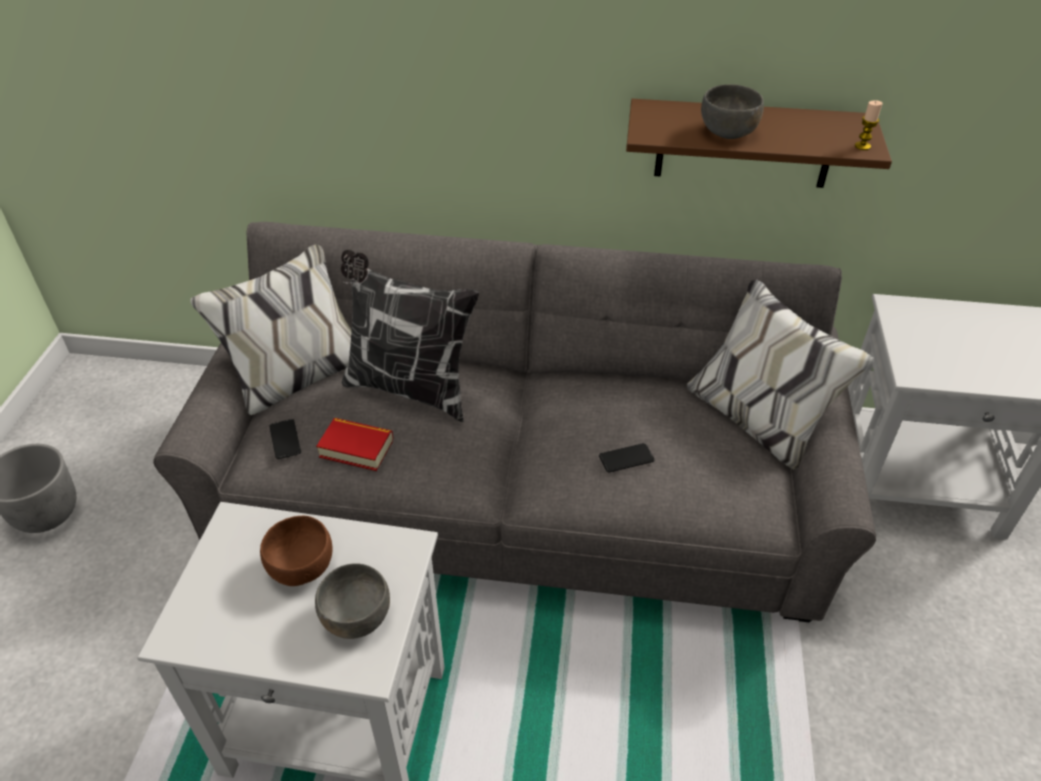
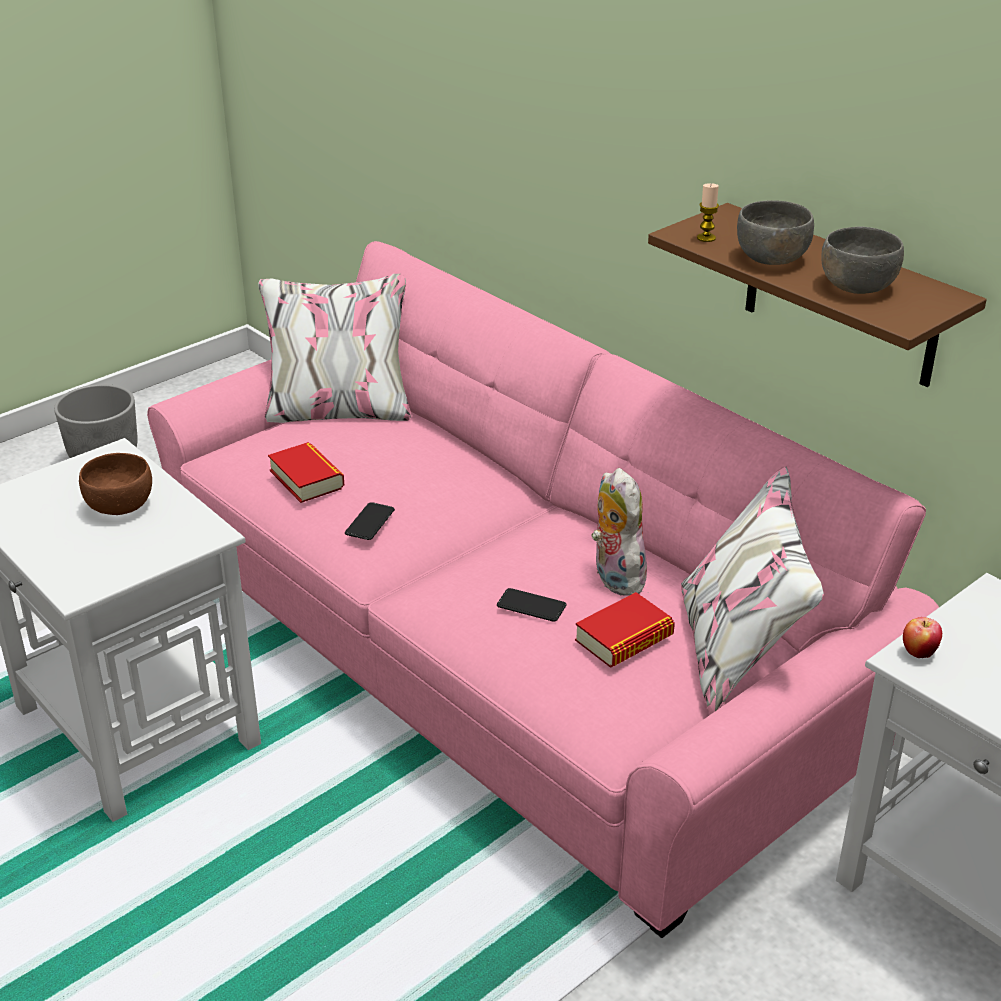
camera: 40 degrees right, 10 degrees down
(285, 439) = (263, 447): phone -> phone (370, 522)
(356, 617) = (111, 556): grey bowl -> grey bowl (856, 286)
(409, 388) = (410, 456): pillow -> none
(521, 491) = (503, 651): grey sofa -> pink sofa
(646, 407) = (614, 577): none -> plush toy
(704, 448) = (624, 638): none -> book
(862, 146) = (901, 317): candle -> candle (706, 238)
(911, 365) = (918, 652): none -> apple

